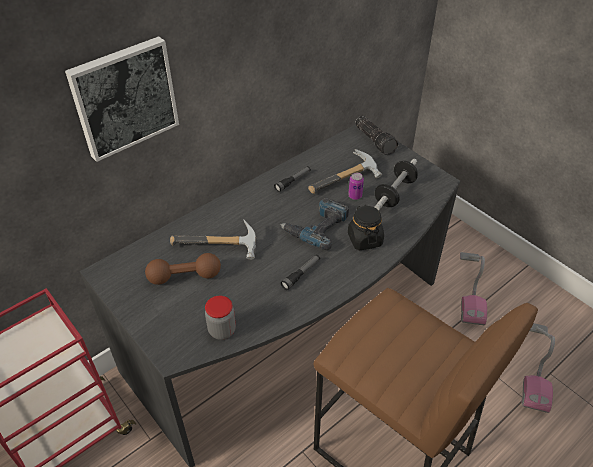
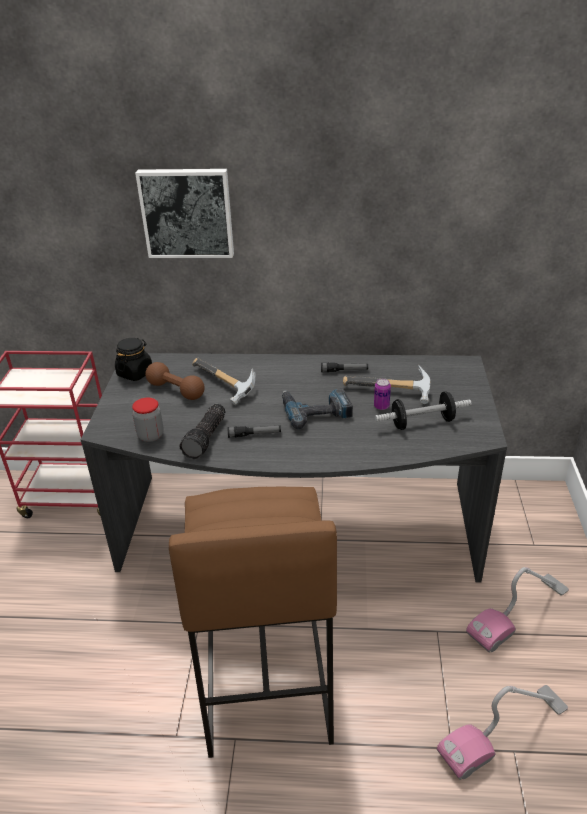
camera: 45 degrees right, 10 degrees down
(364, 239) = (341, 440): black jar -> black jar (135, 373)
(375, 141) = (466, 376): flashlight -> flashlight (207, 438)

